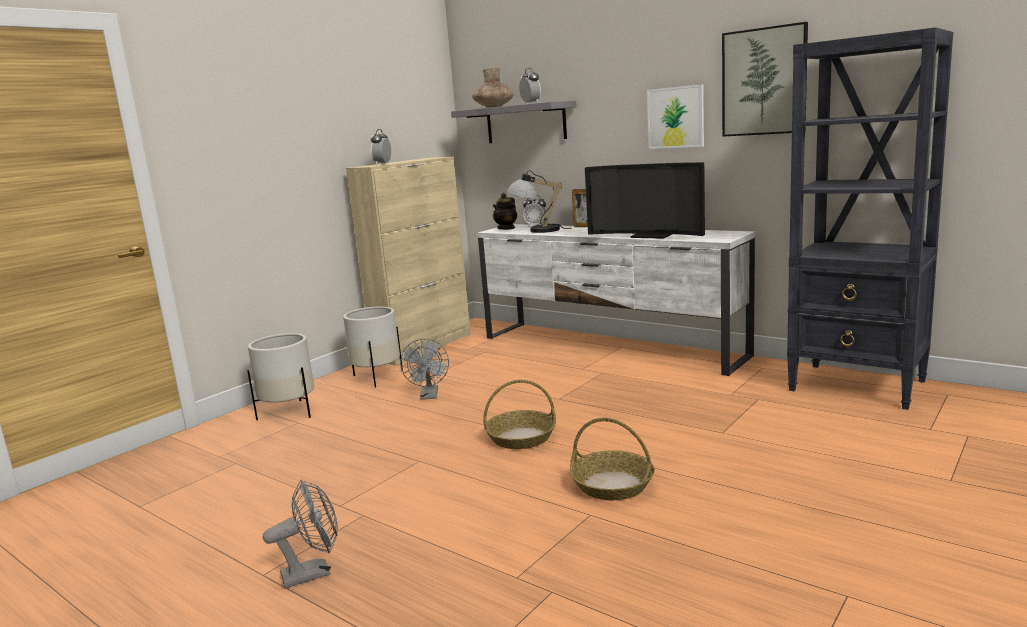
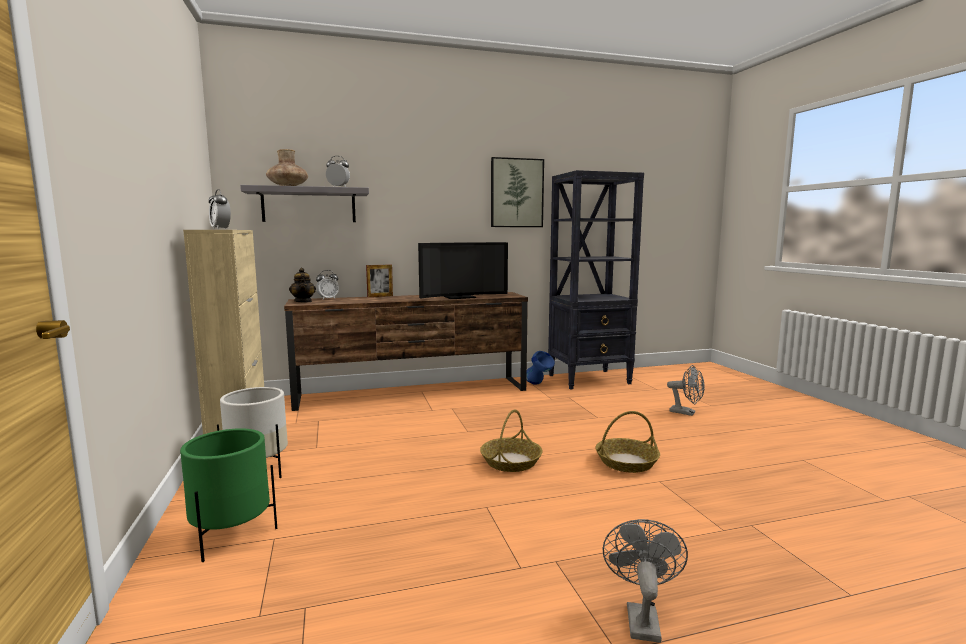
camera: 55 degrees left, 5 degrees down
(289, 412) = (231, 536): white planter -> green planter
(429, 396) = (360, 464): grey fan -> grey fan (686, 413)
(536, 230) = (345, 301): table lamp -> none
(610, 346) = (413, 393): white tv stand -> brown tv stand
(675, 117) = (455, 211): picture -> none
(763, 374) = (538, 385): none -> blue vase

